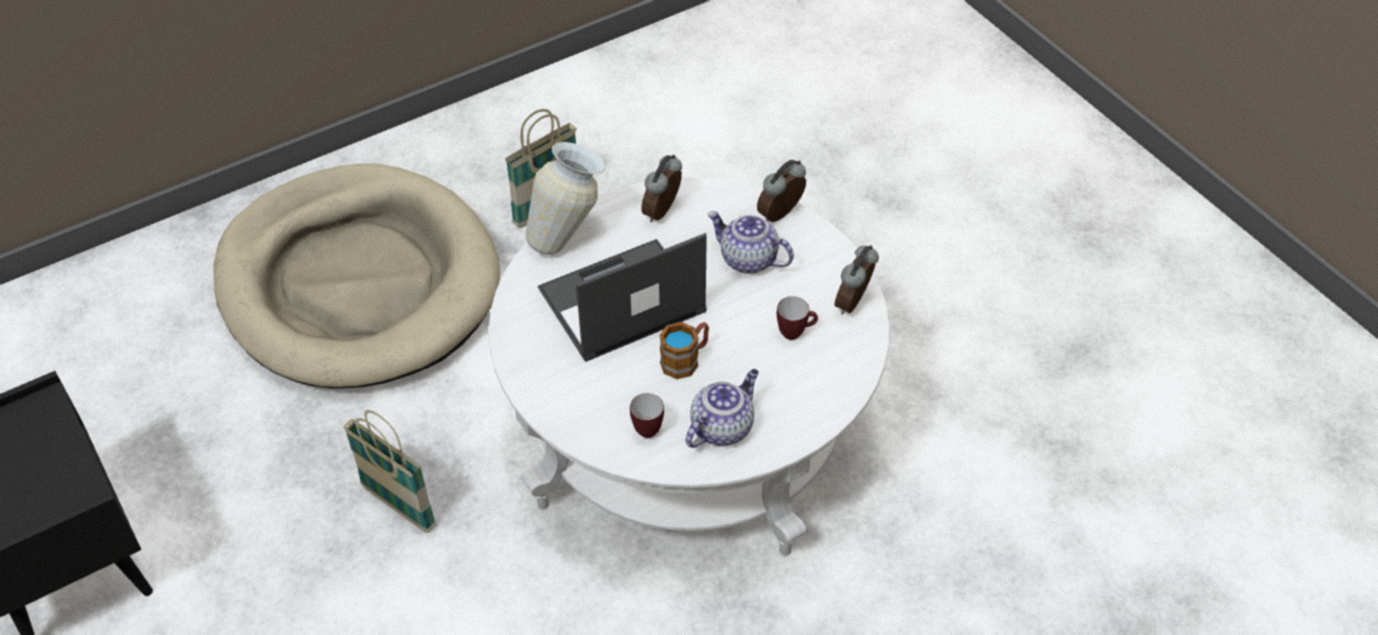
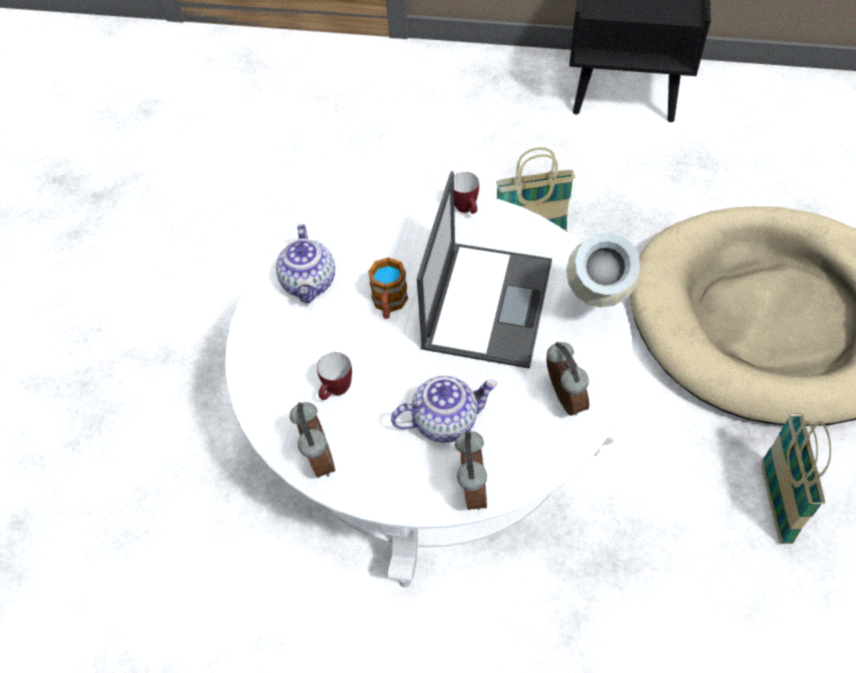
camera: 135 degrees right, 5 degrees up
(649, 427) = (356, 245): mug -> mug (467, 210)

